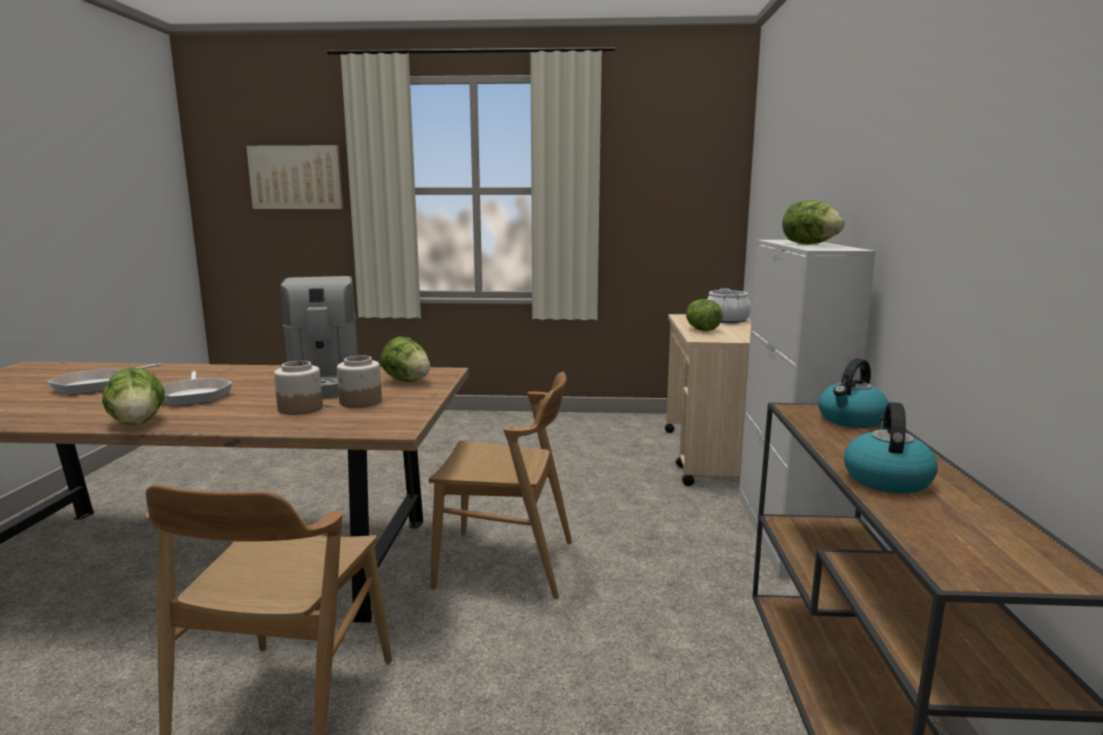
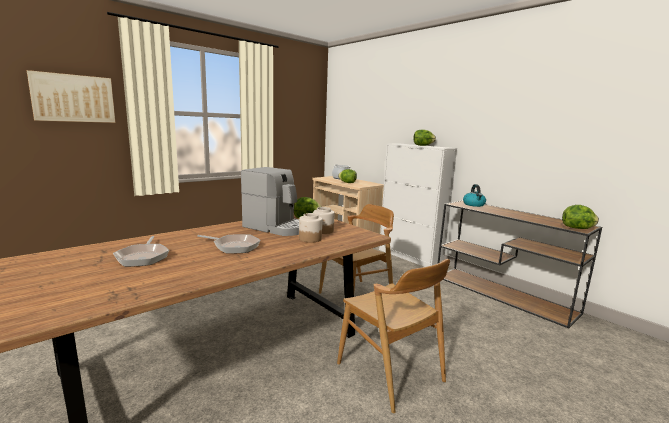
camera: 45 degrees left, 0 degrees up
(138, 423) = (261, 263): lettuce -> lettuce (577, 228)
(886, 479) = (522, 216): kettle -> none

